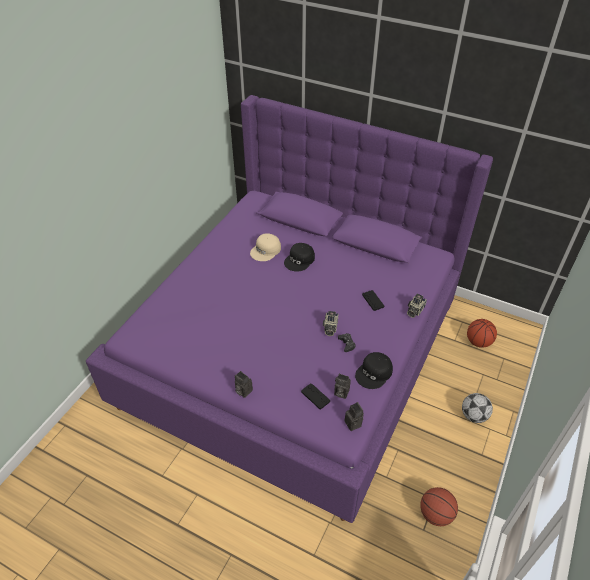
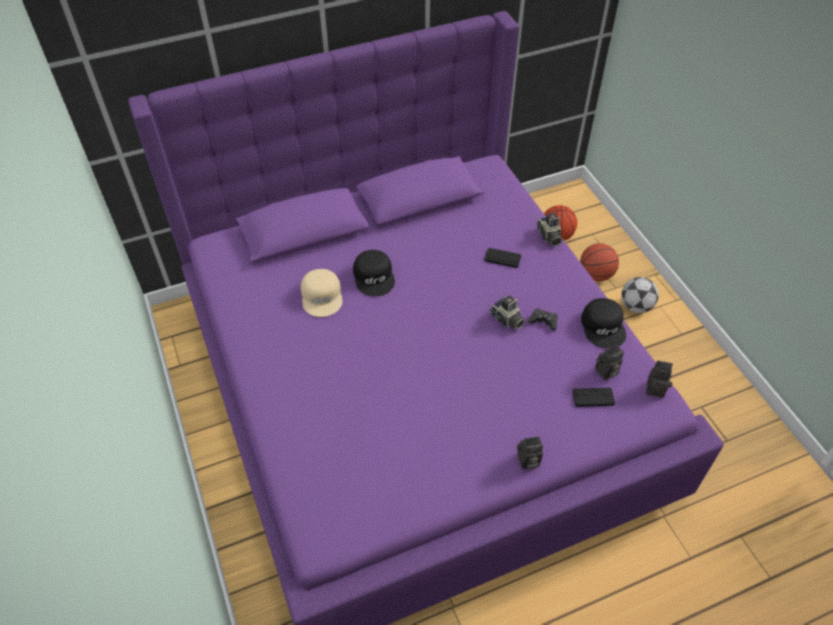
camera: 50 degrees left, 5 degrees up
(436, 514) = (717, 418): basketball -> basketball (596, 275)

